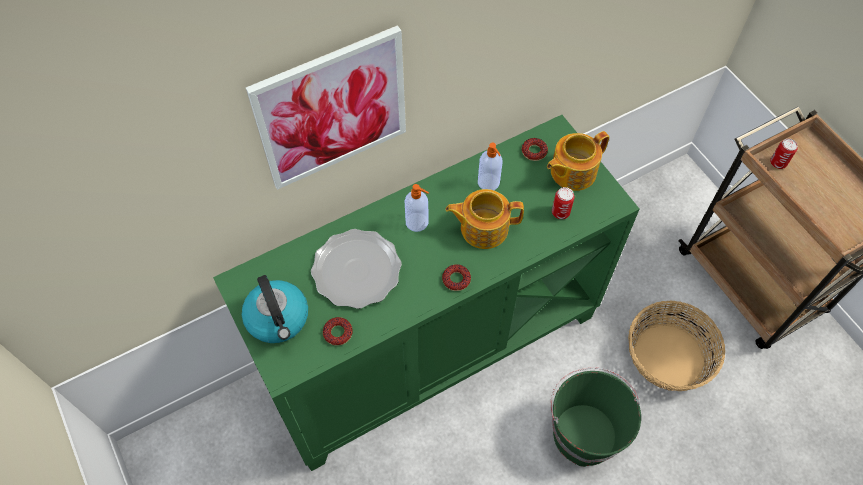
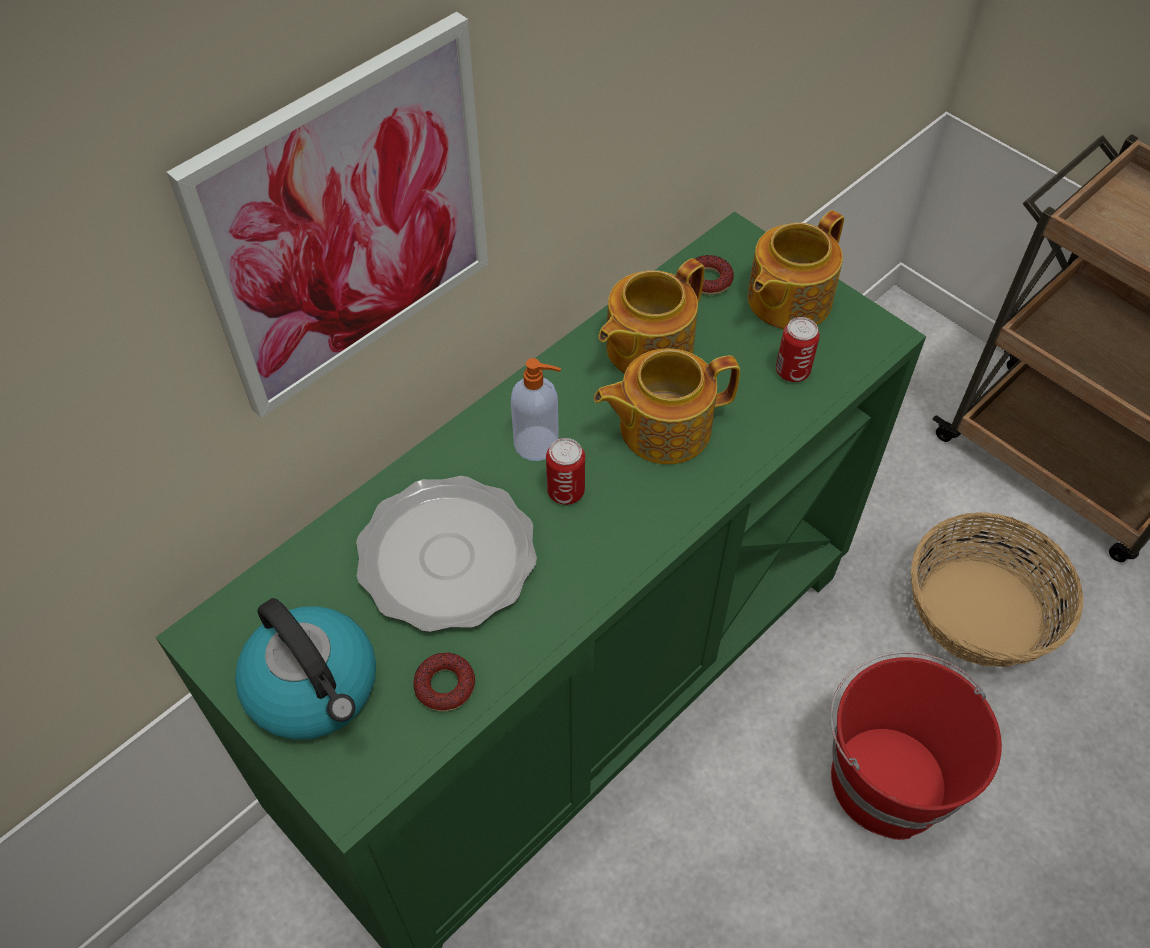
camera: 15 degrees left, 5 degrees down
(456, 279) = (644, 530): donut -> none
(489, 183) = (647, 348): soap dispenser -> teapot
(583, 432) = (886, 778): green bucket -> red bucket
(778, 163) = (1105, 228): can -> can (566, 491)

